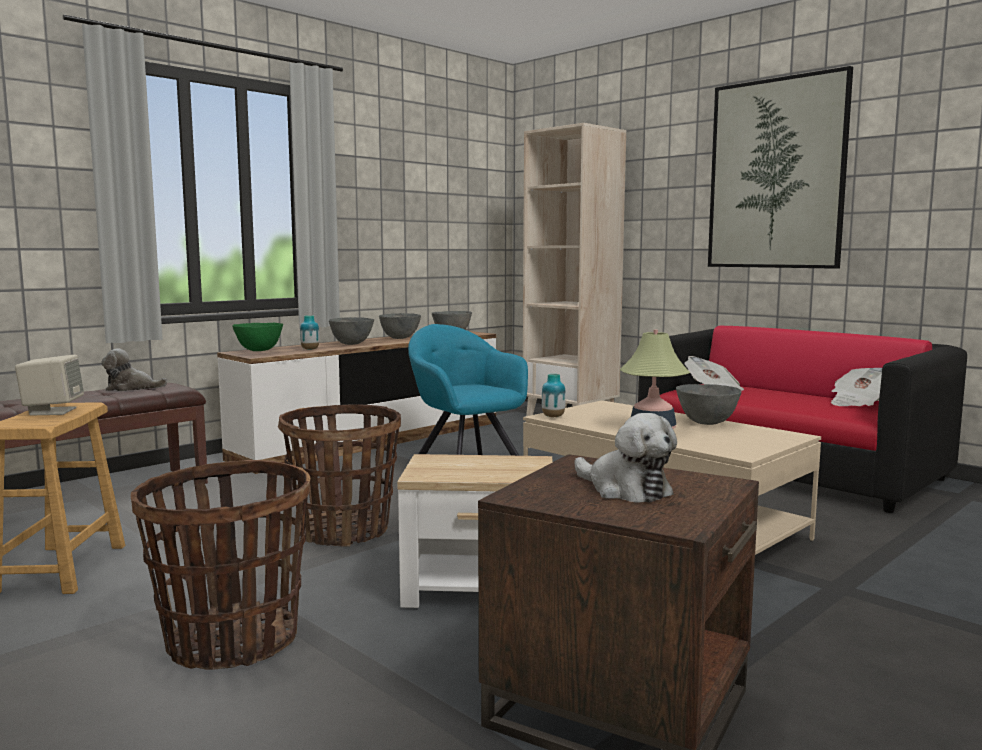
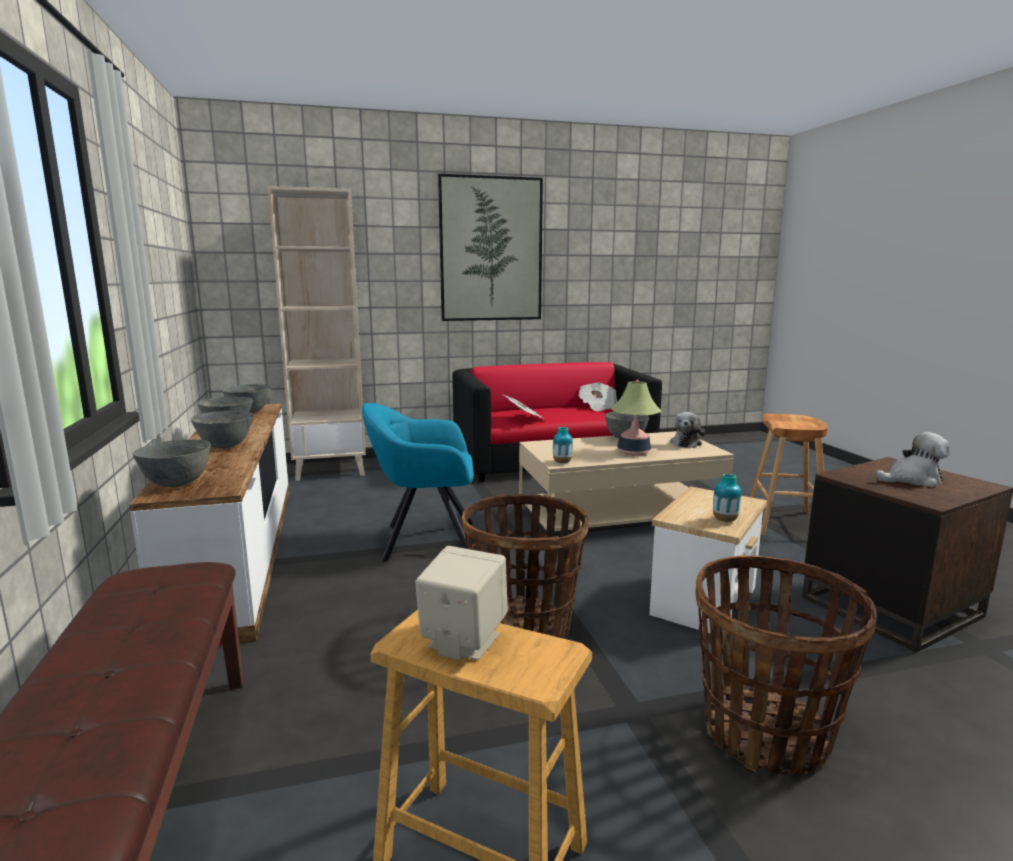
camera: 60 degrees left, 5 degrees up
(131, 388) = (127, 600): plush toy -> plush toy (686, 443)
(259, 350) = (176, 484): green bowl -> grey bowl
(310, 349) = (227, 464): vase -> vase (725, 520)
(840, 616) = (784, 523): none -> brown stool

